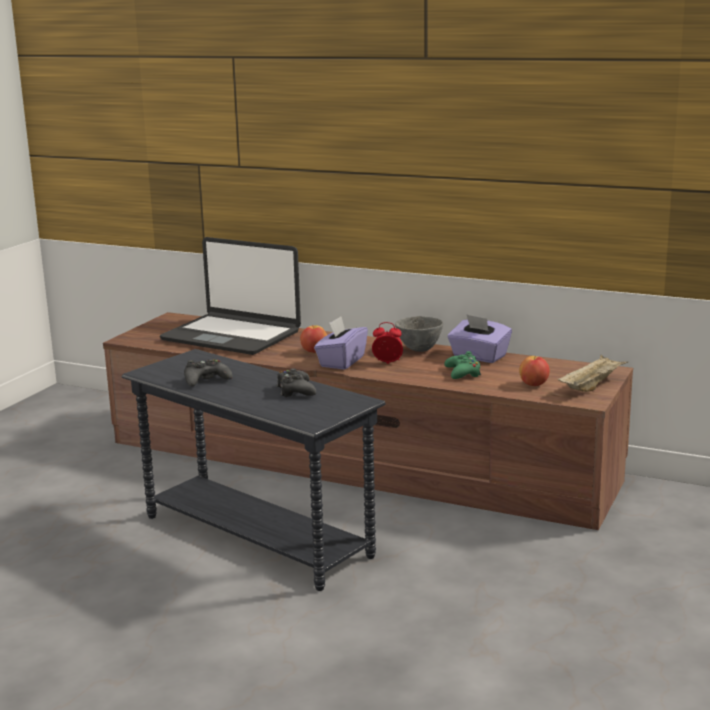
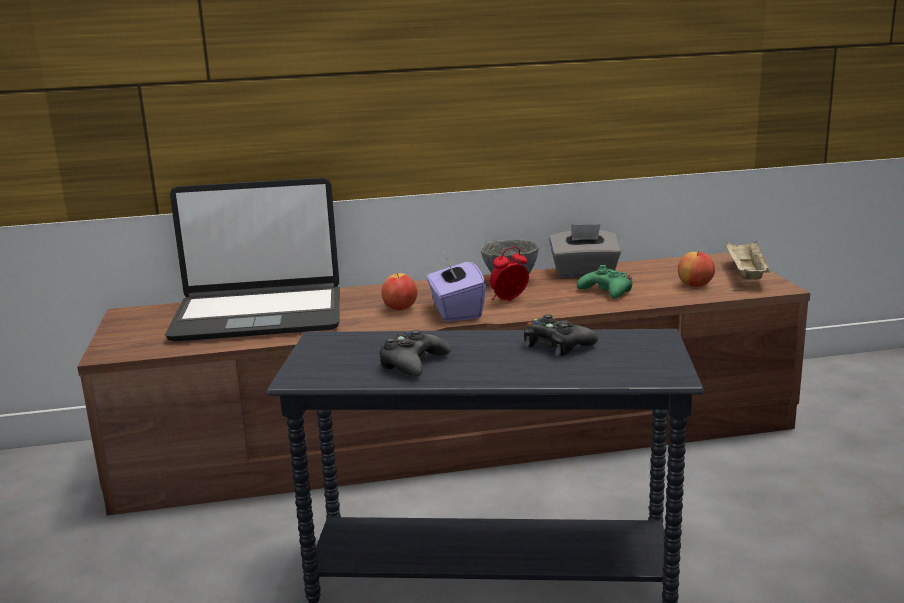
camera: 35 degrees left, 0 degrees up
(478, 356) = (584, 273): purple tissue box -> grey tissue box

